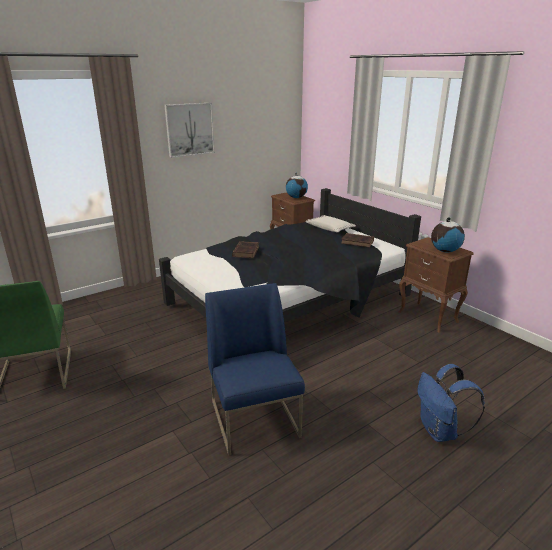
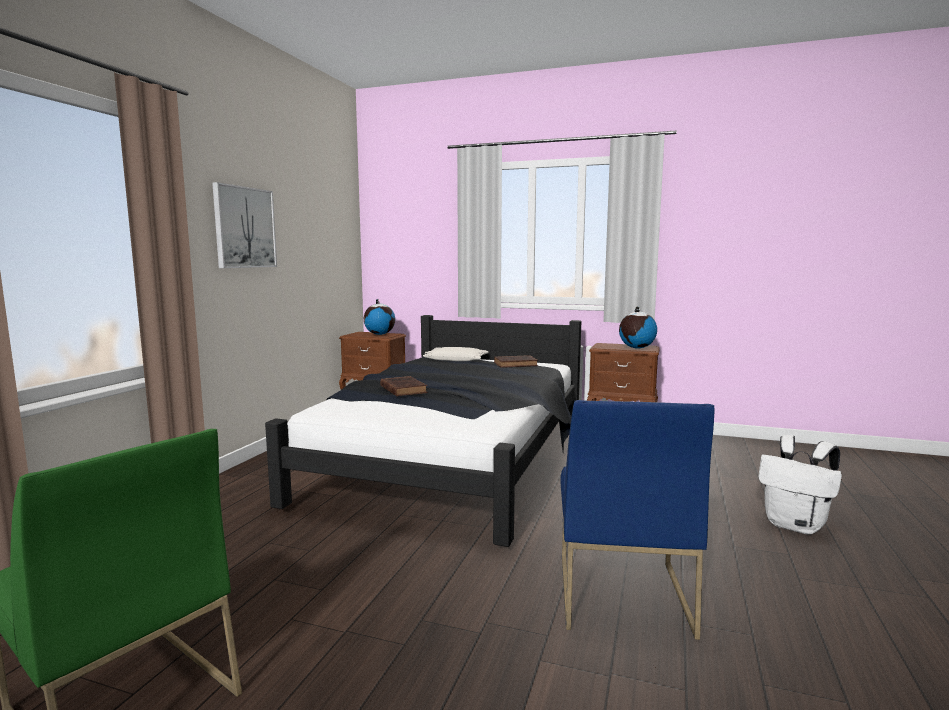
camera: 35 degrees left, 15 degrees down
(255, 419) = (621, 593): blue chair -> blue chair turned 120 degrees counterclockwise
(440, 431) = (796, 526): blue backpack -> white backpack

